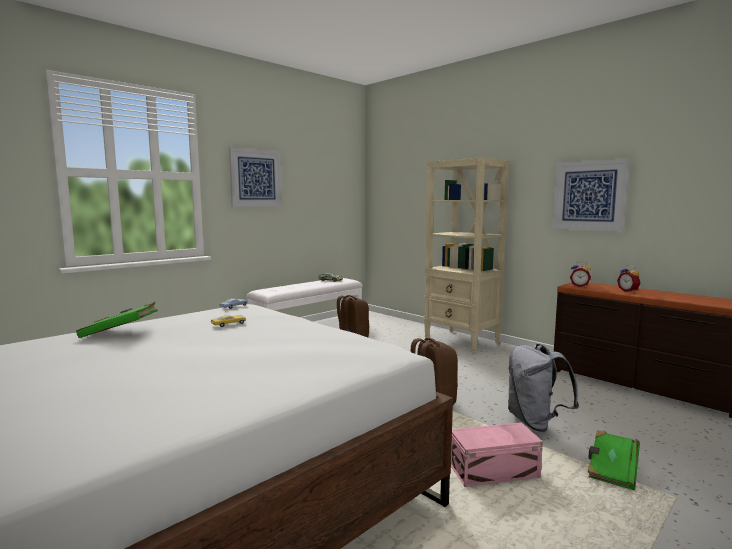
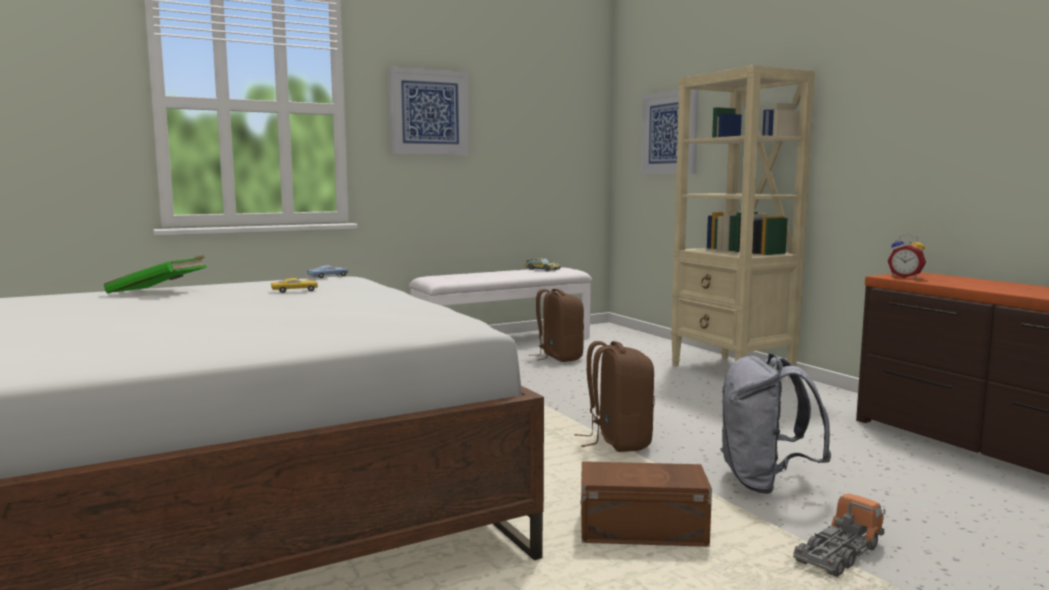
camera: 15 degrees right, 0 degrees up
(495, 472) = (644, 533): pink storage box -> brown storage box
(589, 195) = (940, 123): picture -> picture (670, 133)
(611, 471) = (839, 554): green book -> toy truck
(628, 291) = (987, 285): alarm clock -> none

